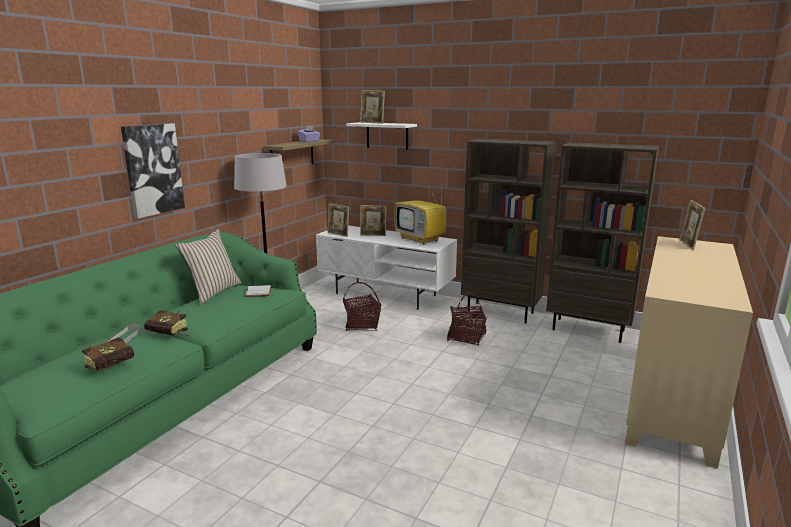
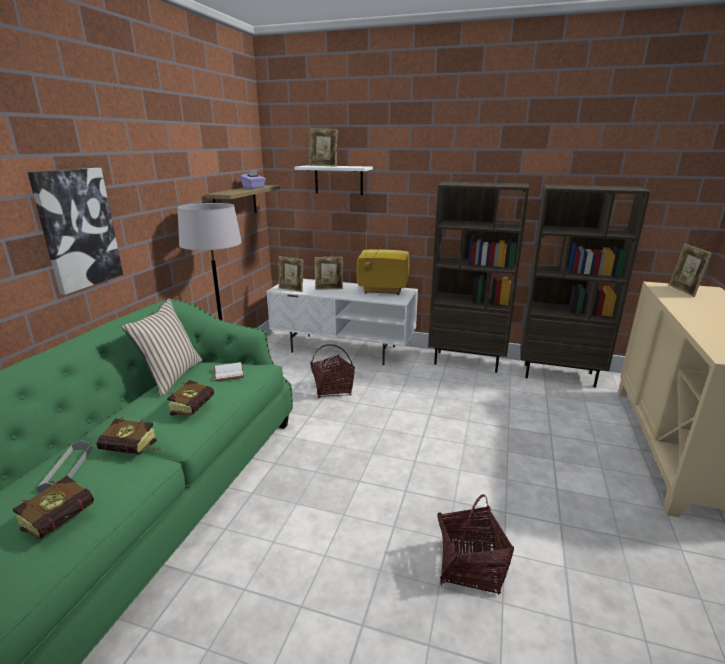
camera: 10 degrees left, 5 degrees up
(224, 312) = (195, 407): none -> book
(421, 239) = (381, 291): television -> television turned 150 degrees clockwise
(467, 337) = (447, 395): basket -> basket (469, 566)

